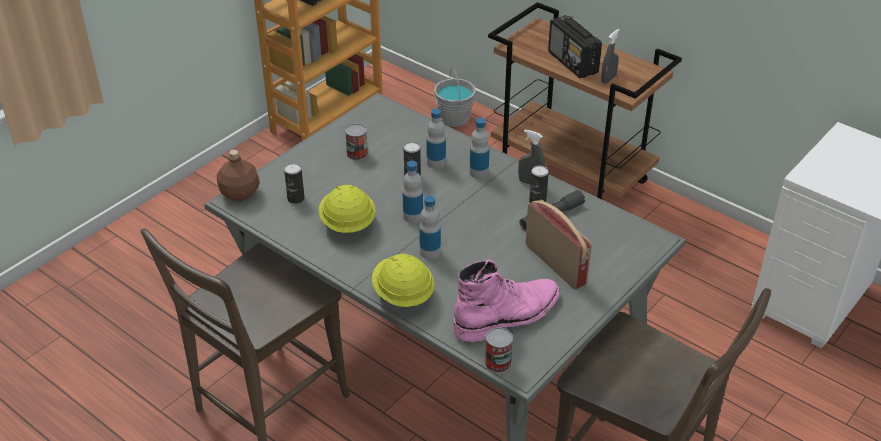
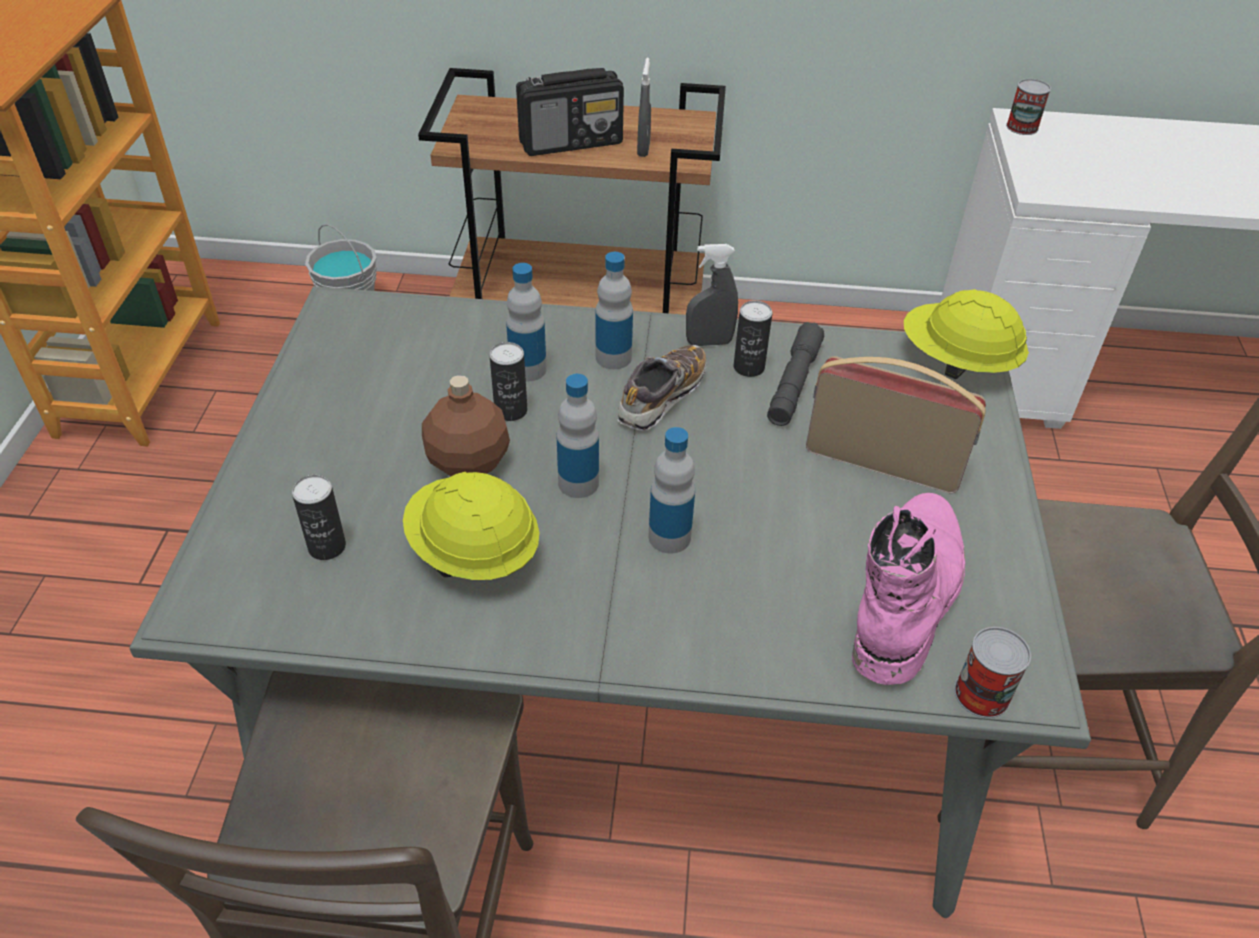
camera: 35 degrees left, 5 degrees up
(239, 193) = (196, 589): brown bottle -> brown bottle (467, 462)
(357, 154) = (373, 408): can -> can (1022, 127)
(402, 295) = (702, 647): yellow hard hat -> yellow hard hat (957, 362)
(483, 198) = (661, 398): none -> shoe
(573, 63) = (572, 142): radio -> radio turned 45 degrees counterclockwise

